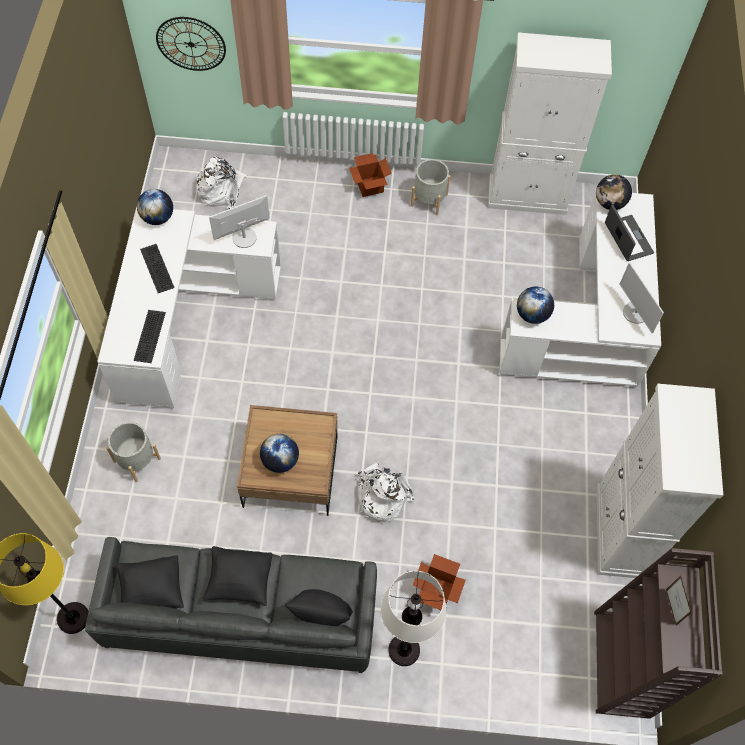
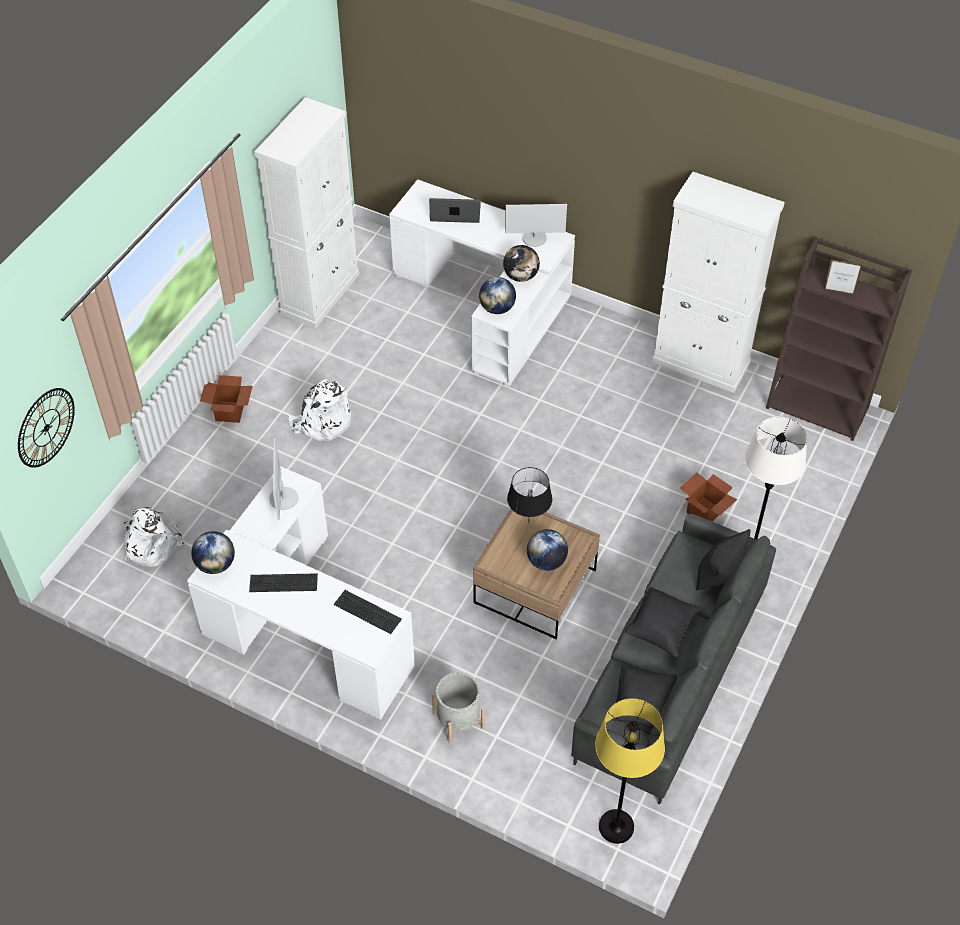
camera: 65 degrees left, 10 degrees down
(317, 431) = (528, 522): none -> black table lamp
(381, 496) = (593, 521): white backpack -> white backpack (322, 423)
(429, 200) = (277, 370): grey planter -> none
(609, 203) = (410, 210): globe -> globe (521, 276)

